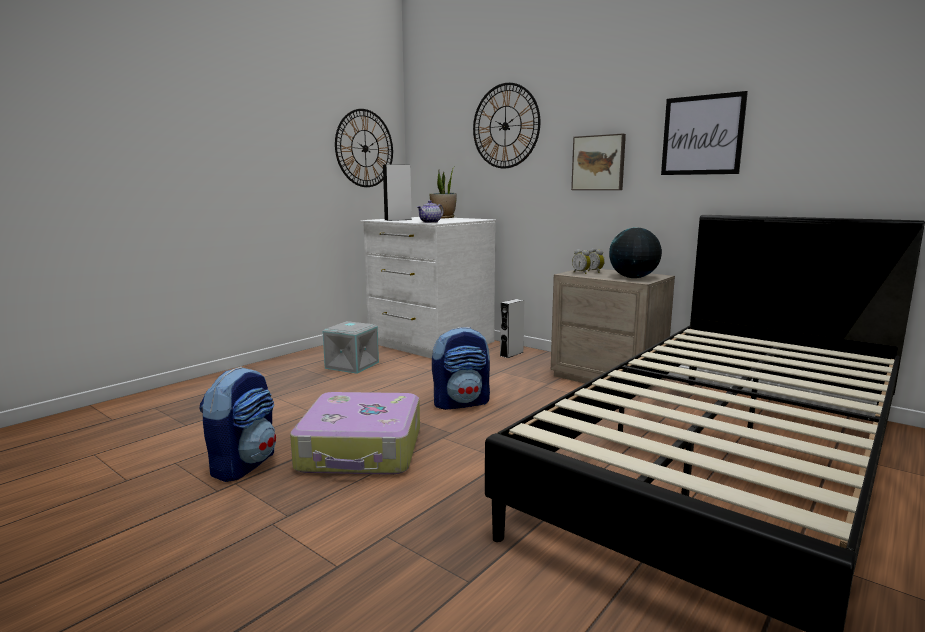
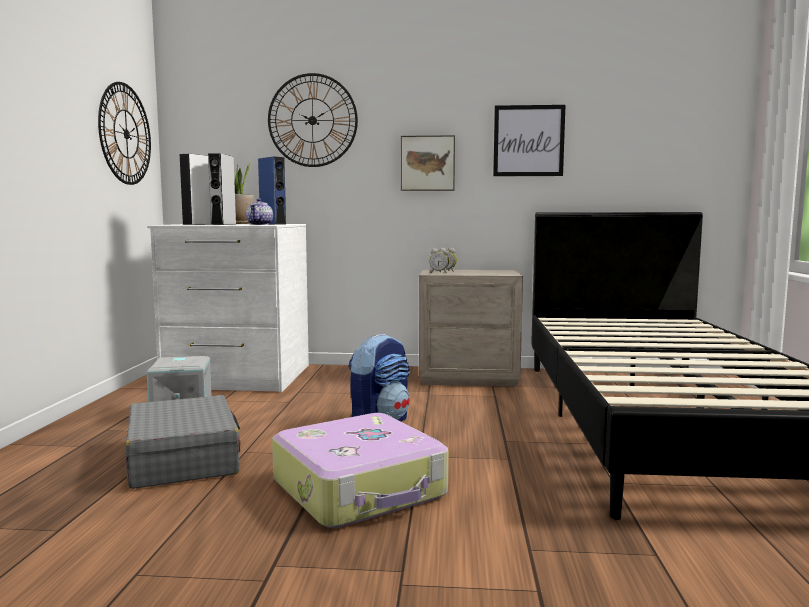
camera: 35 degrees left, 5 degrees down
(243, 464) = (245, 544): backpack -> none
(303, 398) = (183, 459): none -> grey suitcase
(454, 220) = (272, 224): none -> blue speaker
(511, 354) = (347, 373): grey speaker -> grey speaker (223, 224)
(633, 278) = (494, 273): globe -> none

